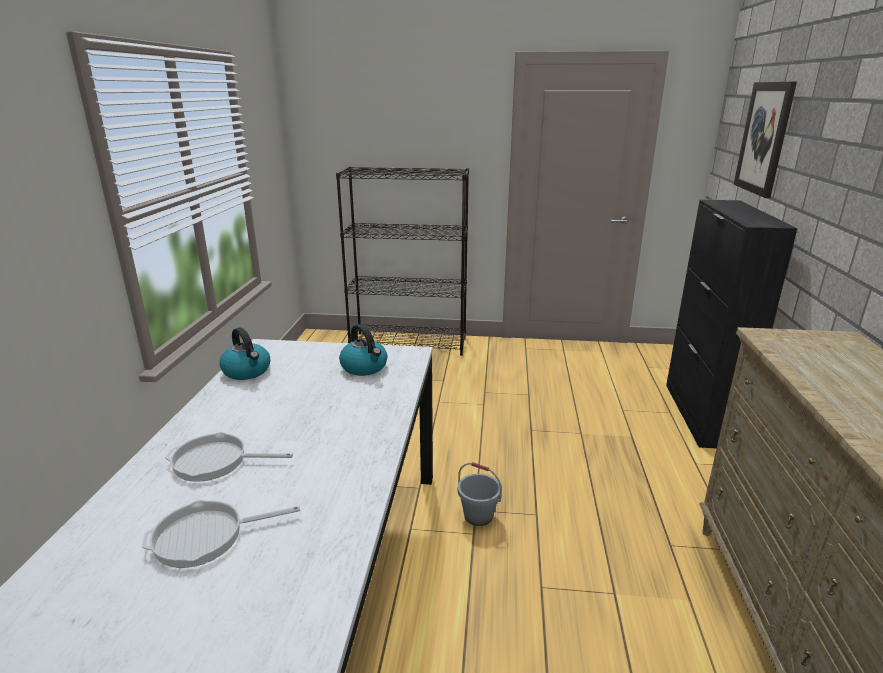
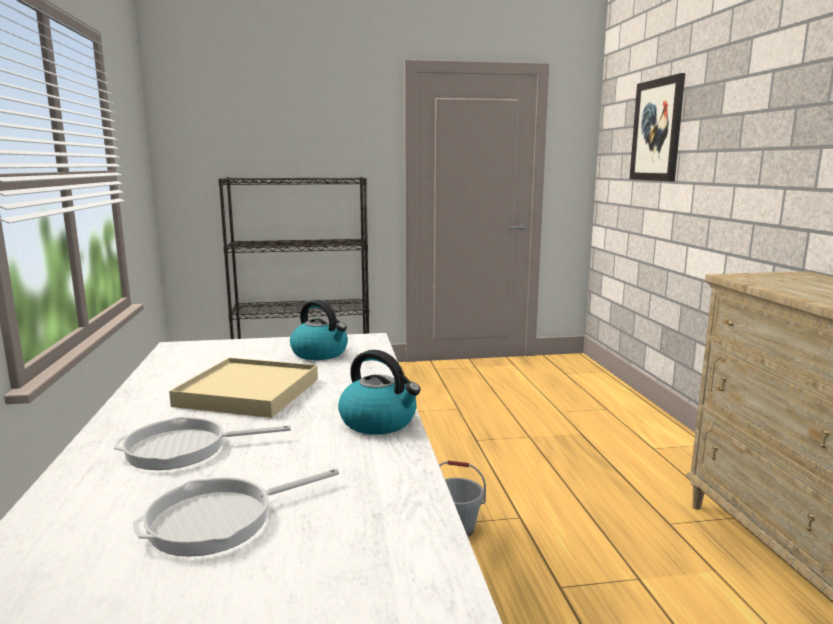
camera: 15 degrees left, 10 degrees down
(247, 371) = (172, 368): kettle -> kettle (379, 422)
(288, 407) = (249, 392): none -> beige tray
(700, 415) = (635, 407): black cabinet -> none

